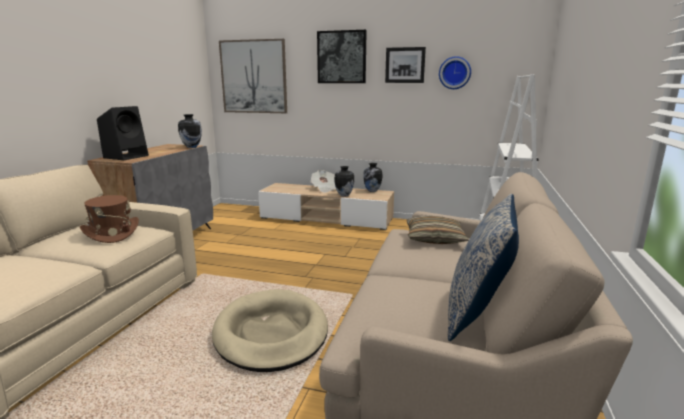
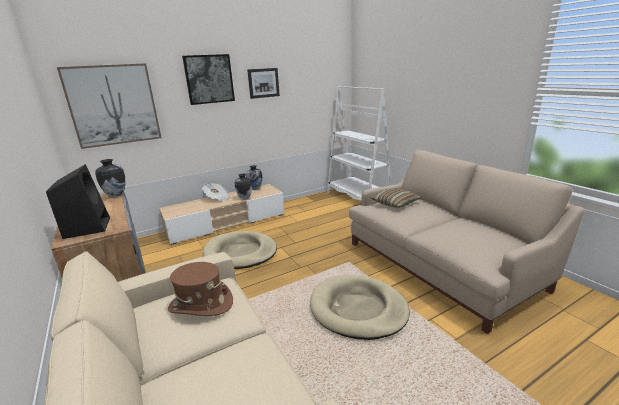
camera: 45 degrees left, 5 degrees up
(288, 244) = (240, 253): none -> beige dog bed
(454, 73) = (298, 86): wall clock -> none
(477, 312) = (491, 228): pillow -> none

